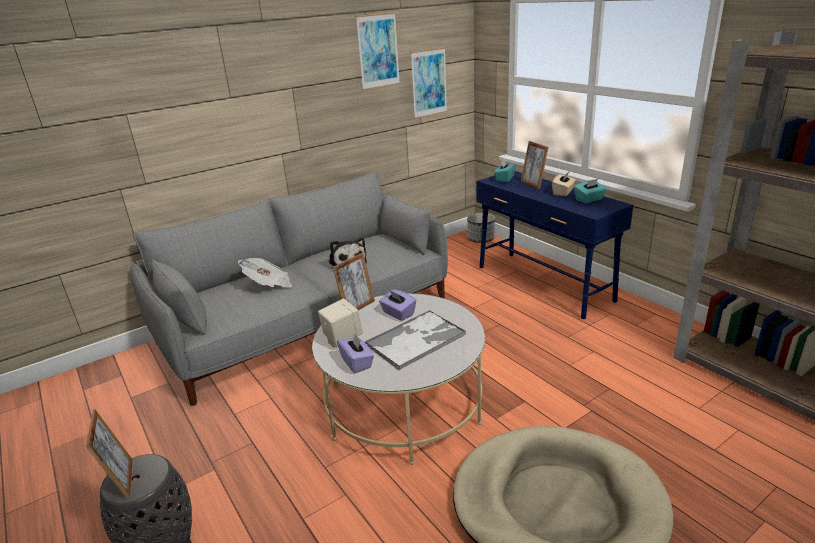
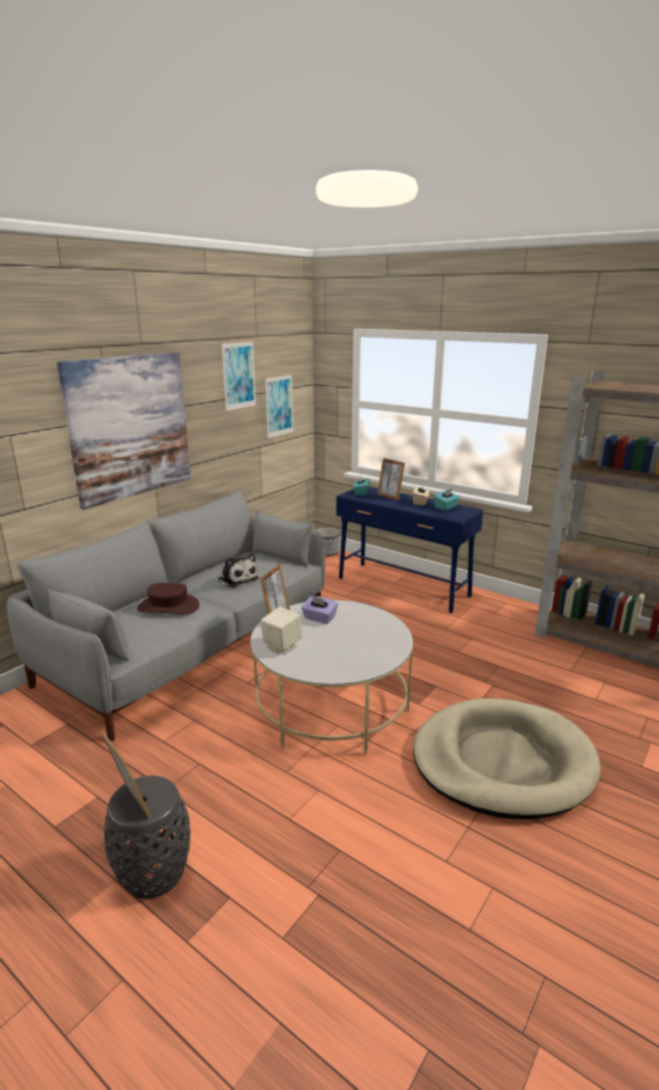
camera: 20 degrees left, 5 degrees down
(252, 106) = (130, 427): none -> picture
(269, 285) = (168, 607): newspaper -> brown hat
(357, 362) = (308, 663): purple tissue box -> none
(416, 339) = (350, 638): tray -> none

